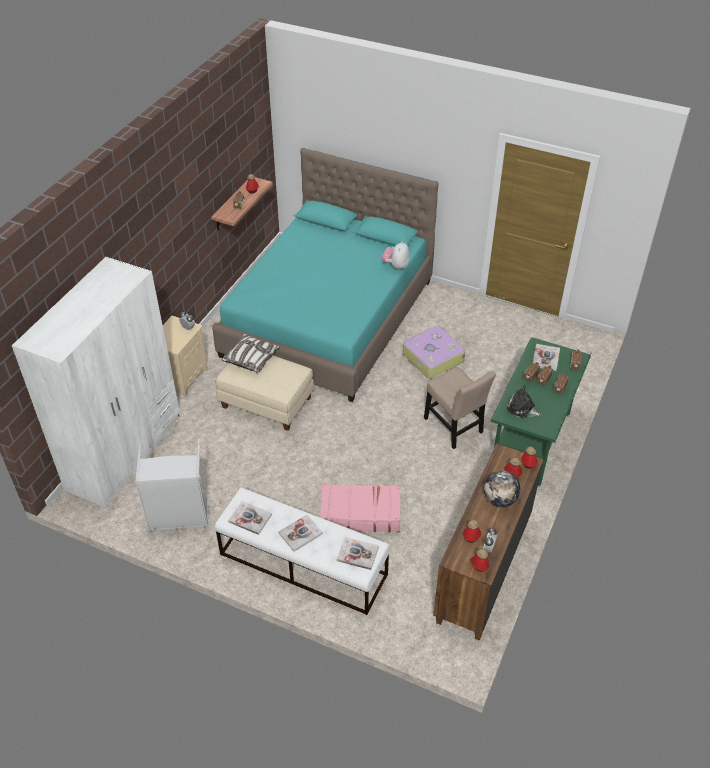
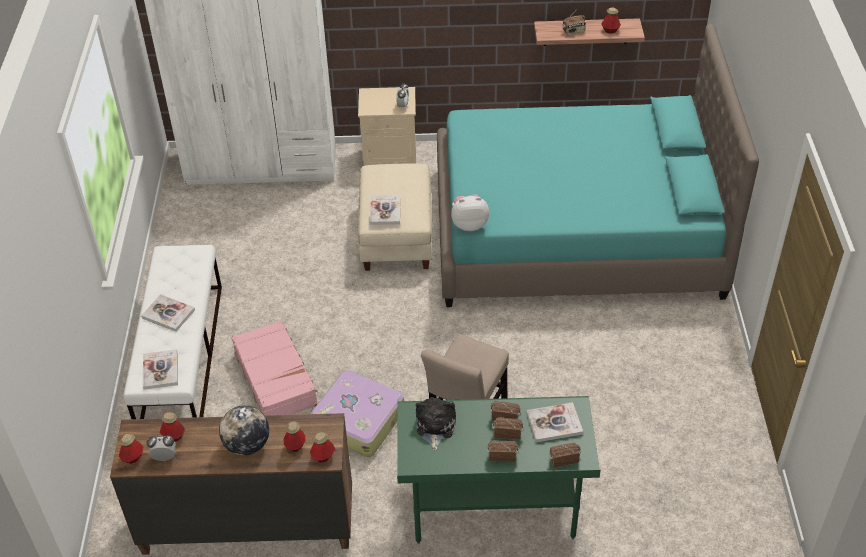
camera: 65 degrees right, 0 degrees up
(179, 516) = (199, 238): grey laundry basket -> none
(250, 518) = (171, 268): book -> book (385, 211)
(251, 359) = (405, 177): pillow -> none
(396, 266) = (639, 221): plush toy -> plush toy (469, 224)
(432, 358) = (578, 353): suitcase -> suitcase (358, 420)

